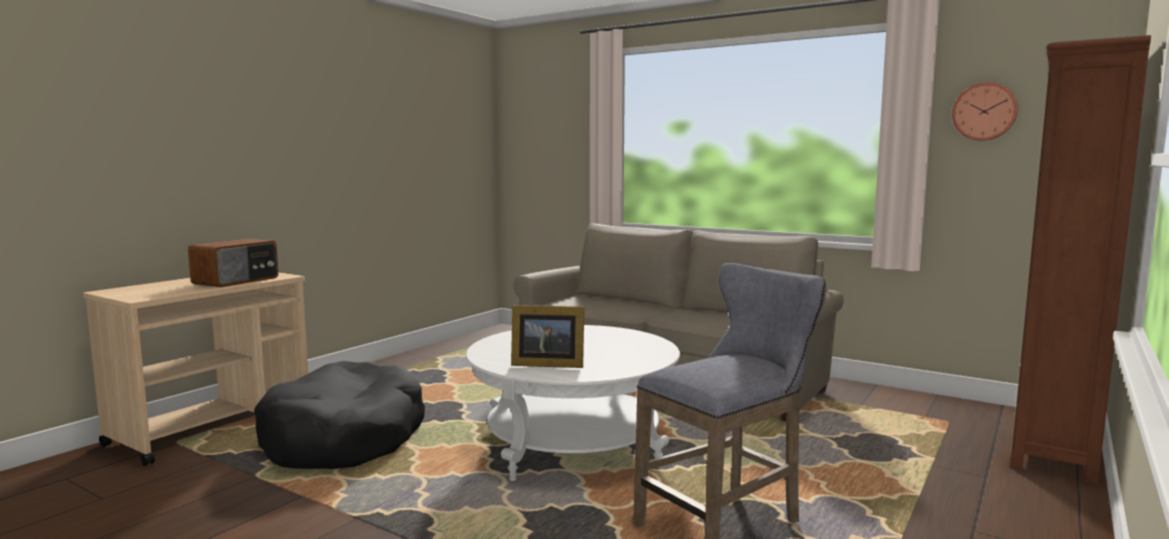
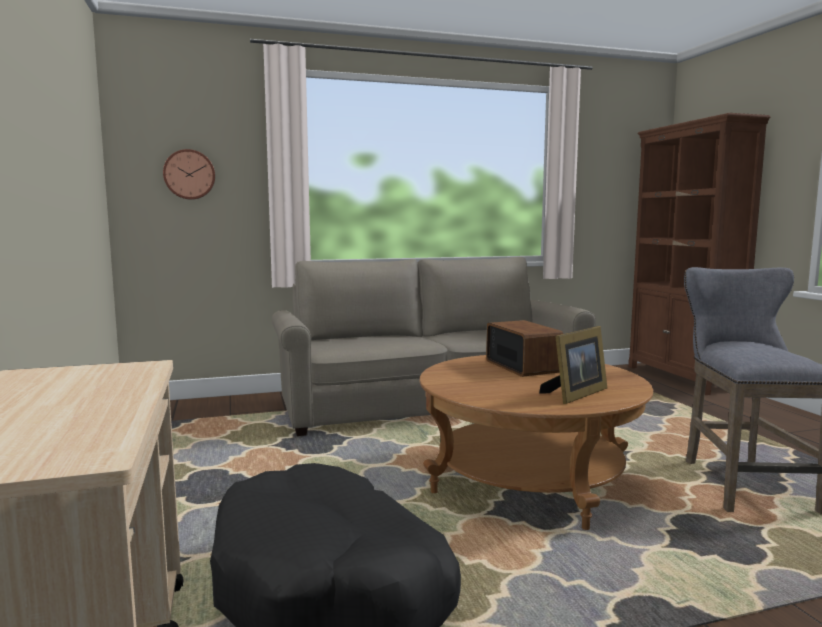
camera: 50 degrees left, 0 degrees up
(237, 280) = (102, 387): radio -> radio (523, 366)
(573, 445) = (529, 480): white coffee table -> brown coffee table
(984, 111) = (599, 160): wall clock -> wall clock (189, 174)

